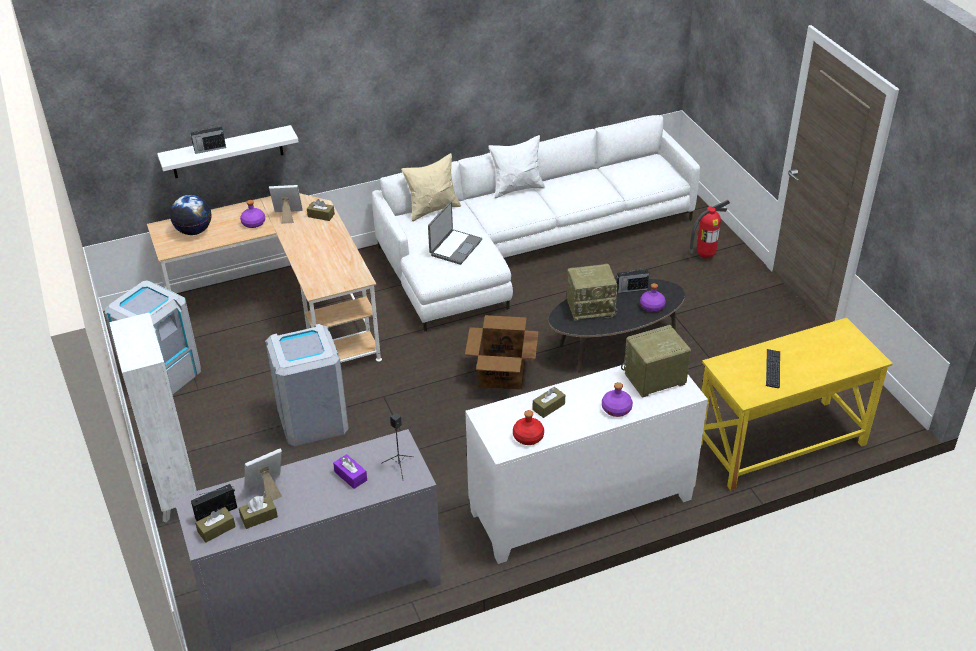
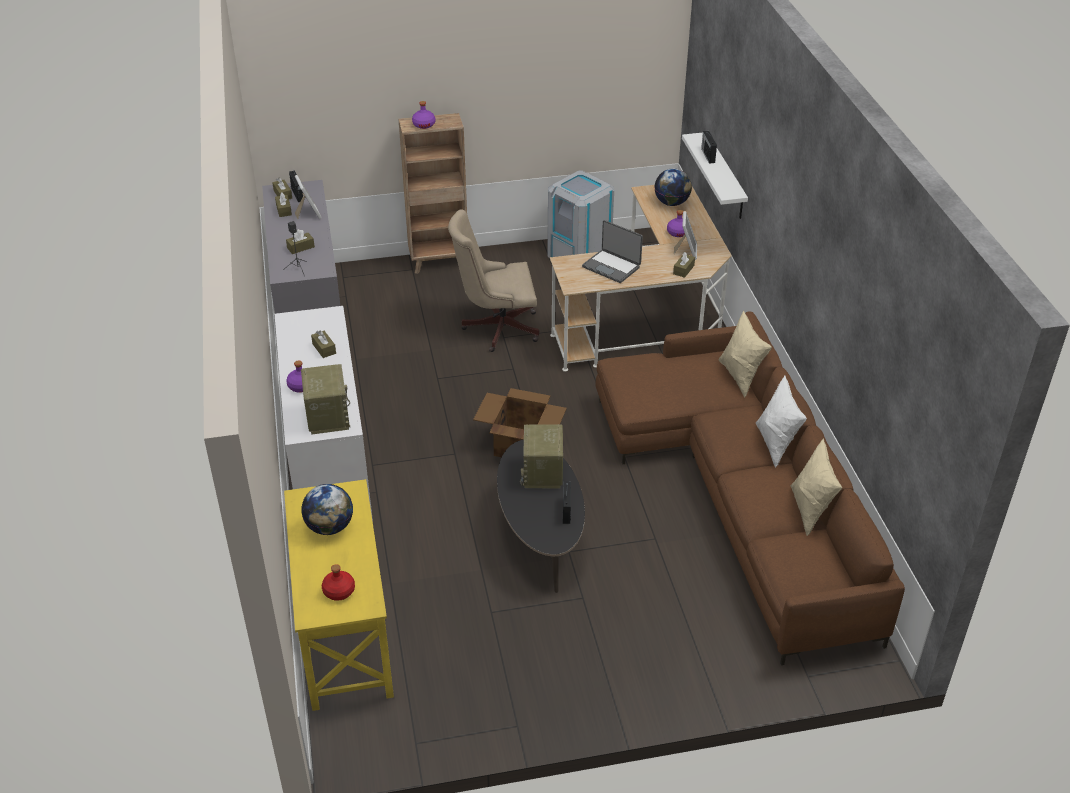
camera: 100 degrees right, 0 degrees up
(177, 493) = (439, 262): white bookcase -> brown bookcase
(312, 419) = (496, 328): grey trash can -> beige office chair
(350, 476) = (300, 247): purple tissue box -> brown tissue box
(455, 247) = (661, 382): laptop -> laptop (612, 266)
(525, 245) = (739, 494): white sofa -> brown sofa
(528, 437) = (294, 333): red bottle -> red bottle (338, 591)
(587, 171) = (810, 510): none -> beige pillow
(651, 306) = (531, 520): purple bottle -> purple bottle (424, 124)
(705, 256) = (695, 658): fire extinguisher -> none
(772, 369) = (329, 527): keyboard -> globe

